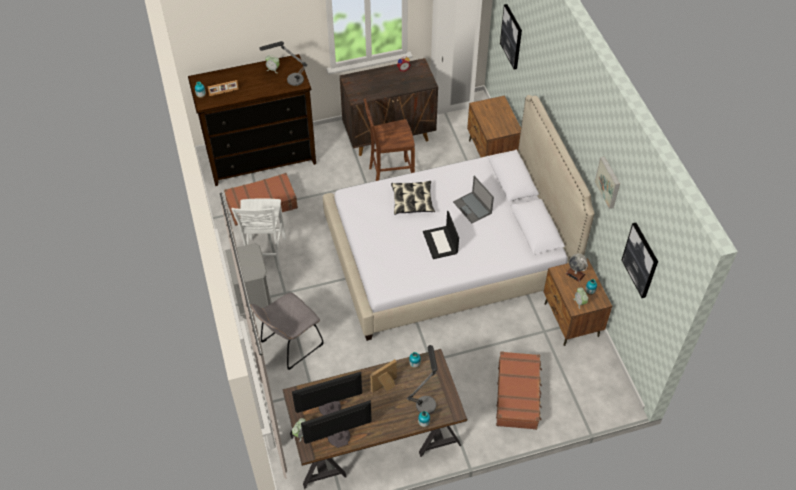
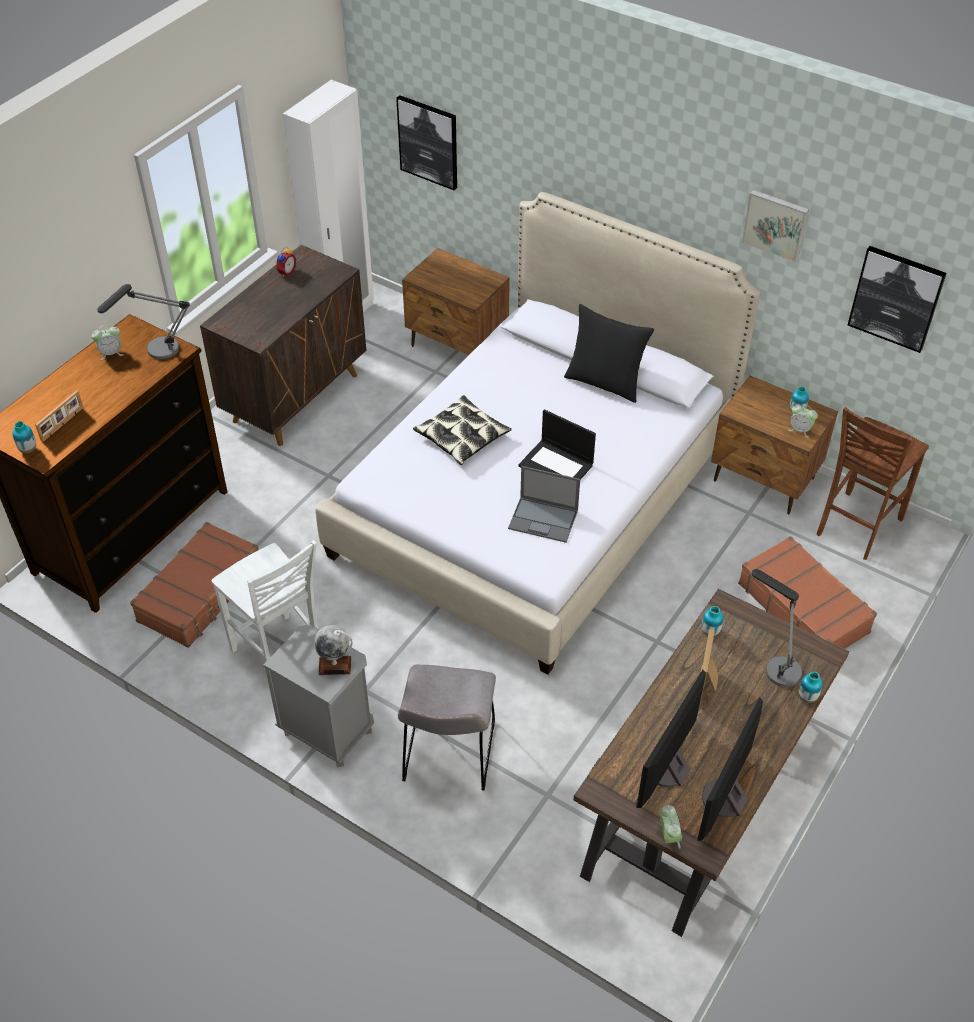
camera: 40 degrees left, 5 degrees down
(390, 175) = (351, 446): brown chair -> brown chair (856, 527)
(472, 208) = (549, 399): laptop -> laptop (544, 519)
(509, 216) = (604, 382): none -> black pillow
(575, 274) = (757, 401): globe -> globe (335, 665)

